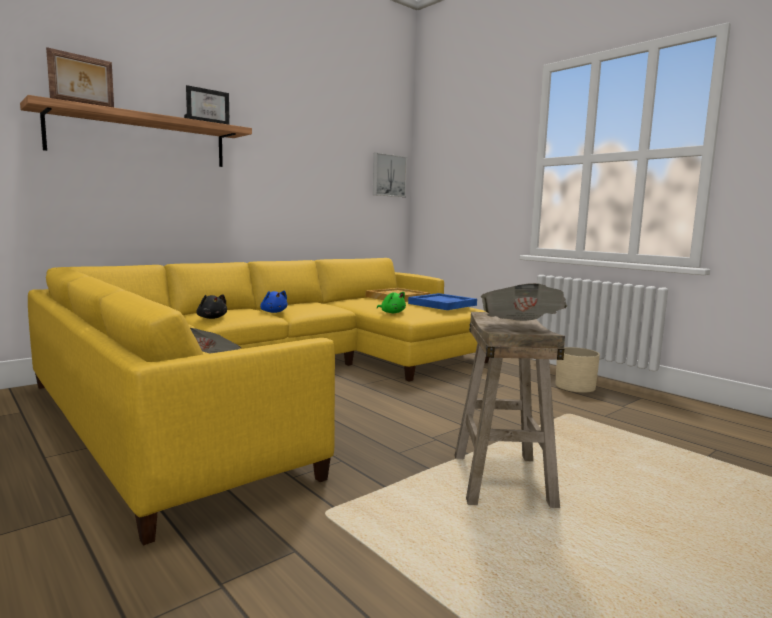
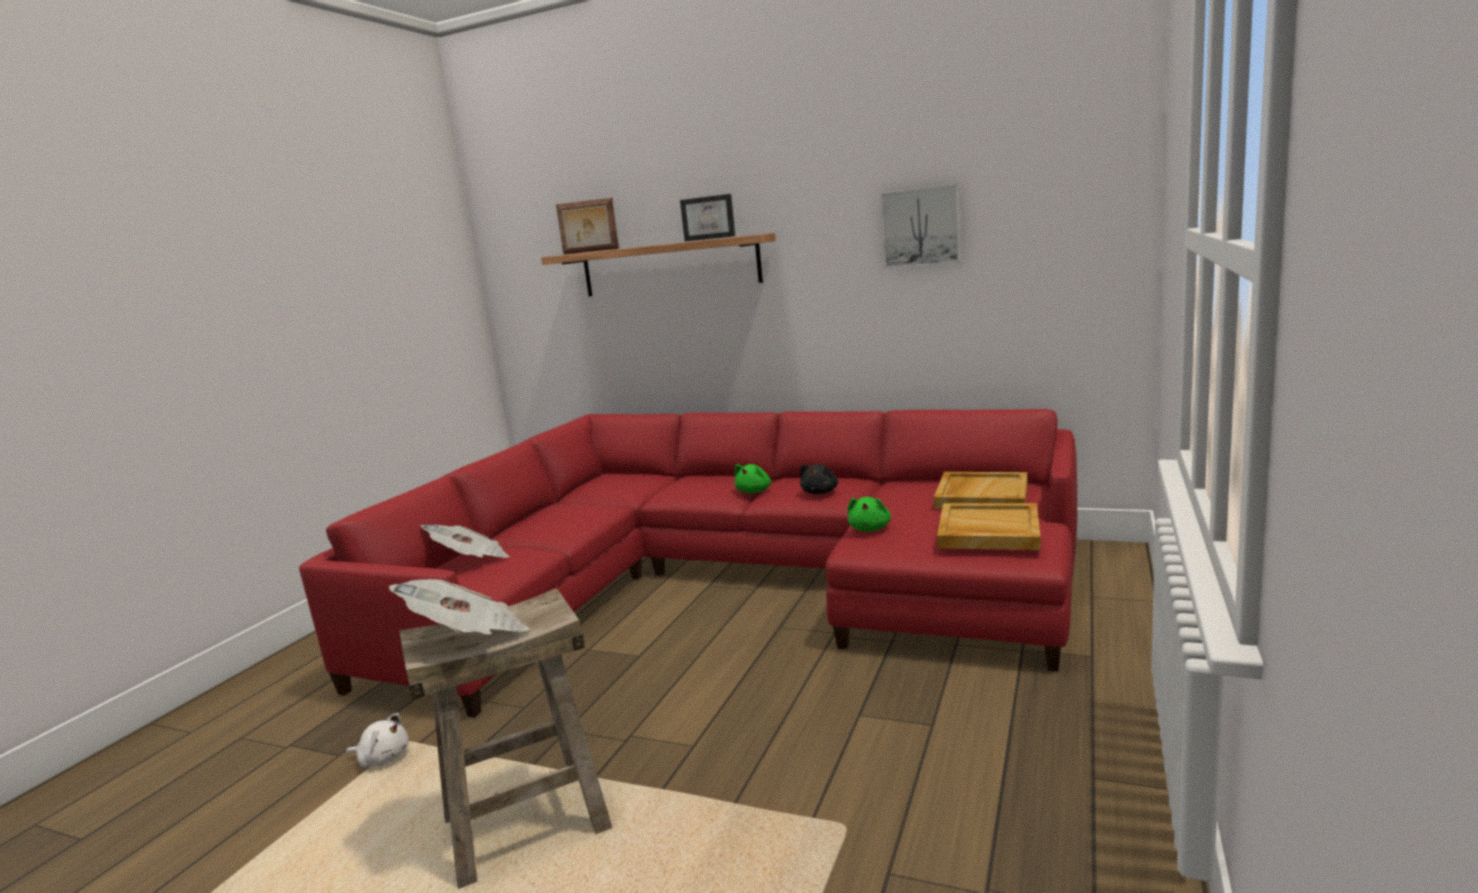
camera: 65 degrees right, 5 degrees up
(212, 318) = (672, 489): black plush toy -> black plush toy (820, 492)
(273, 312) = (754, 491): blue plush toy -> green plush toy
(278, 381) = (731, 584): yellow sofa -> red sofa
(338, 526) = (383, 758): none -> white plush toy
(388, 175) = (1084, 243): picture -> picture (921, 227)
(442, 304) = (987, 531): blue tray -> beige tray
(575, 386) = (1044, 801): beige planter -> none

